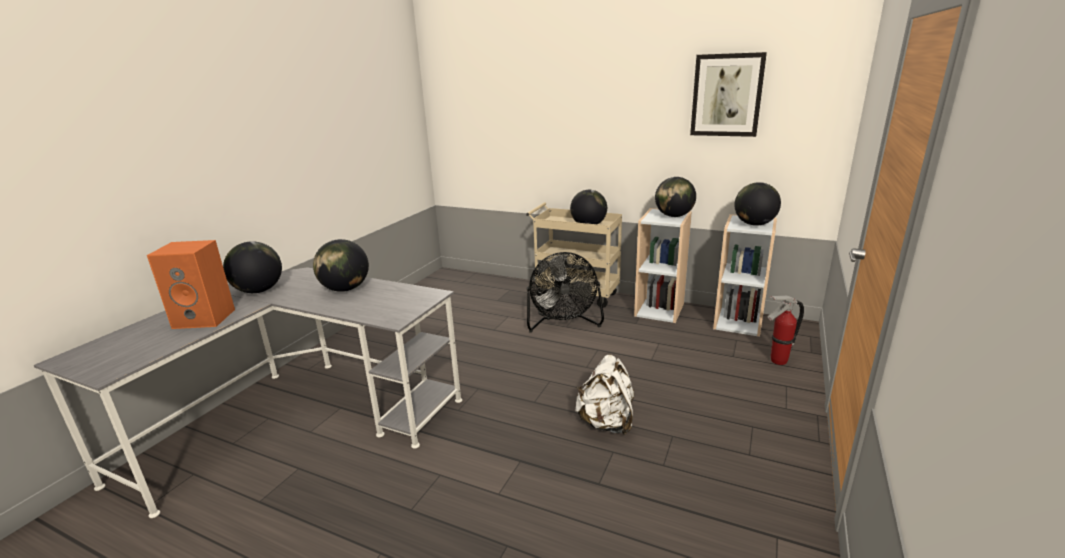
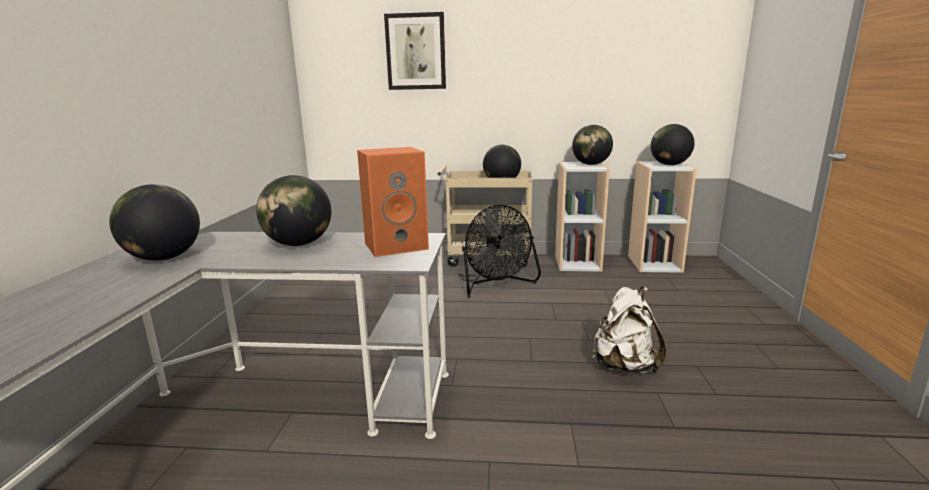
camera: 20 degrees left, 5 degrees down
(206, 318) = (102, 294): orange speaker -> orange speaker (397, 245)
(726, 95) = (630, 46): picture -> picture (416, 52)
(778, 361) = (718, 288): fire extinguisher -> none

